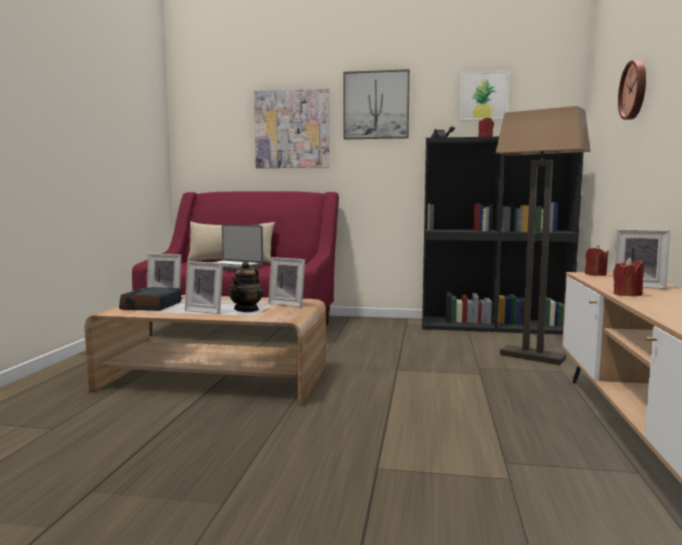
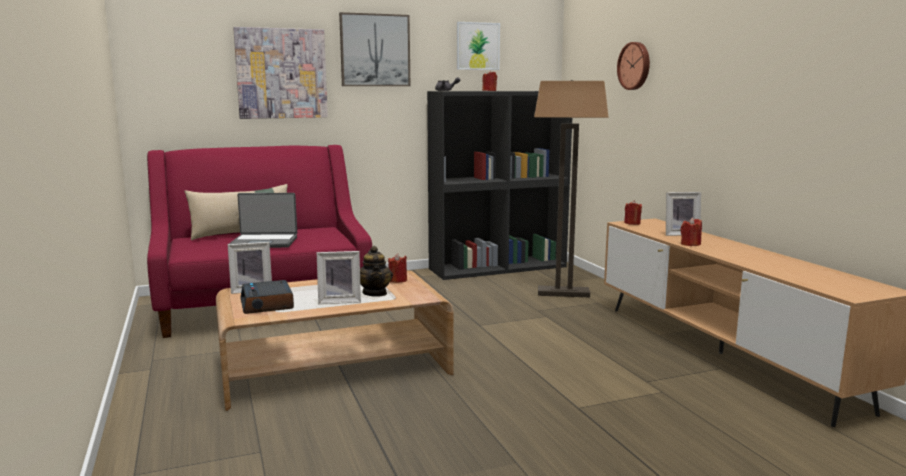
camera: 30 degrees left, 5 degrees up
(288, 304) = (397, 280): picture frame -> red candle

